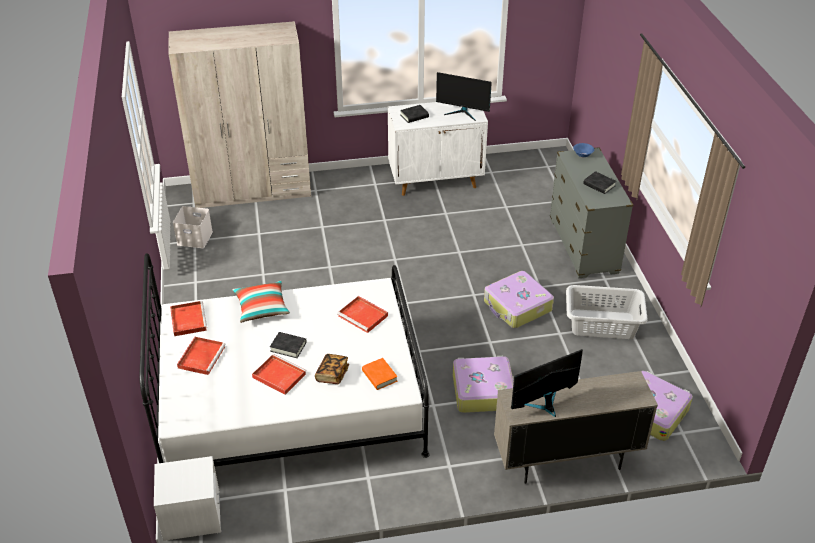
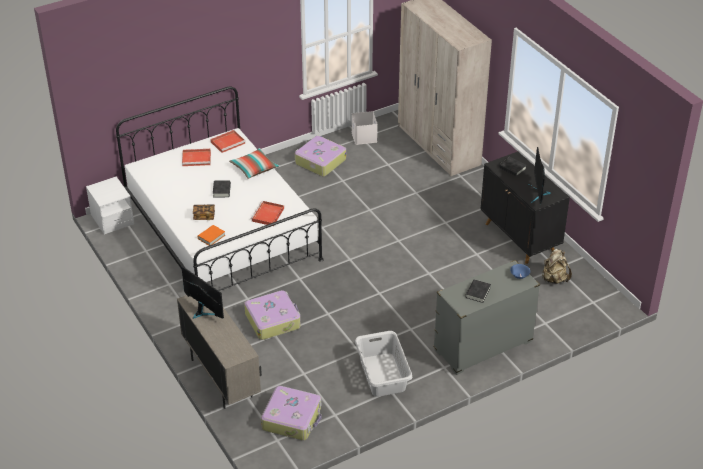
camera: 70 degrees right, 0 degrees up
(278, 375) = (193, 194): red tray -> none
(436, 180) = (520, 238): white cabinet -> black cabinet
(506, 178) = (554, 279): none -> beige backpack
(517, 307) = (378, 320): suitcase -> suitcase (319, 161)

